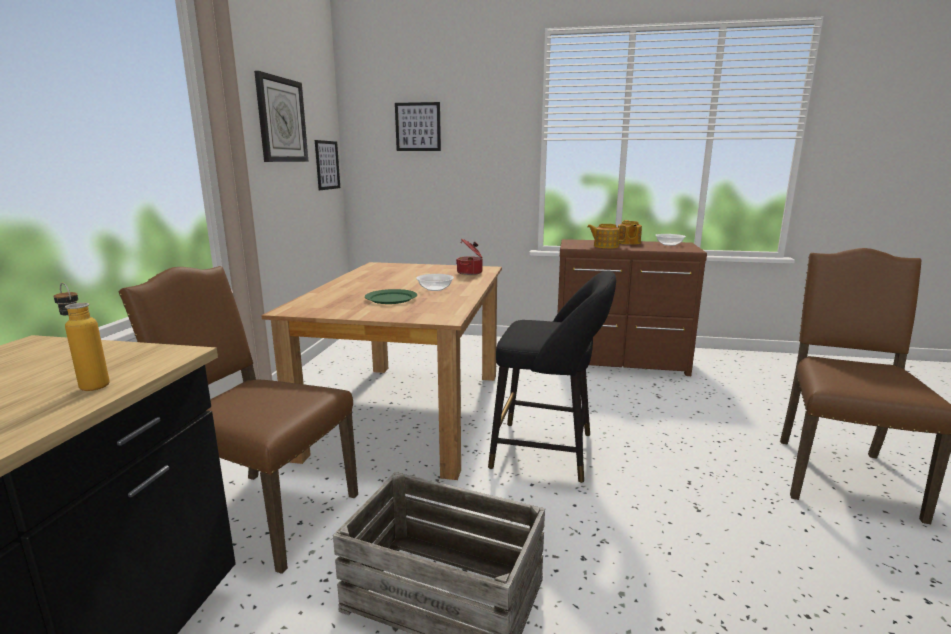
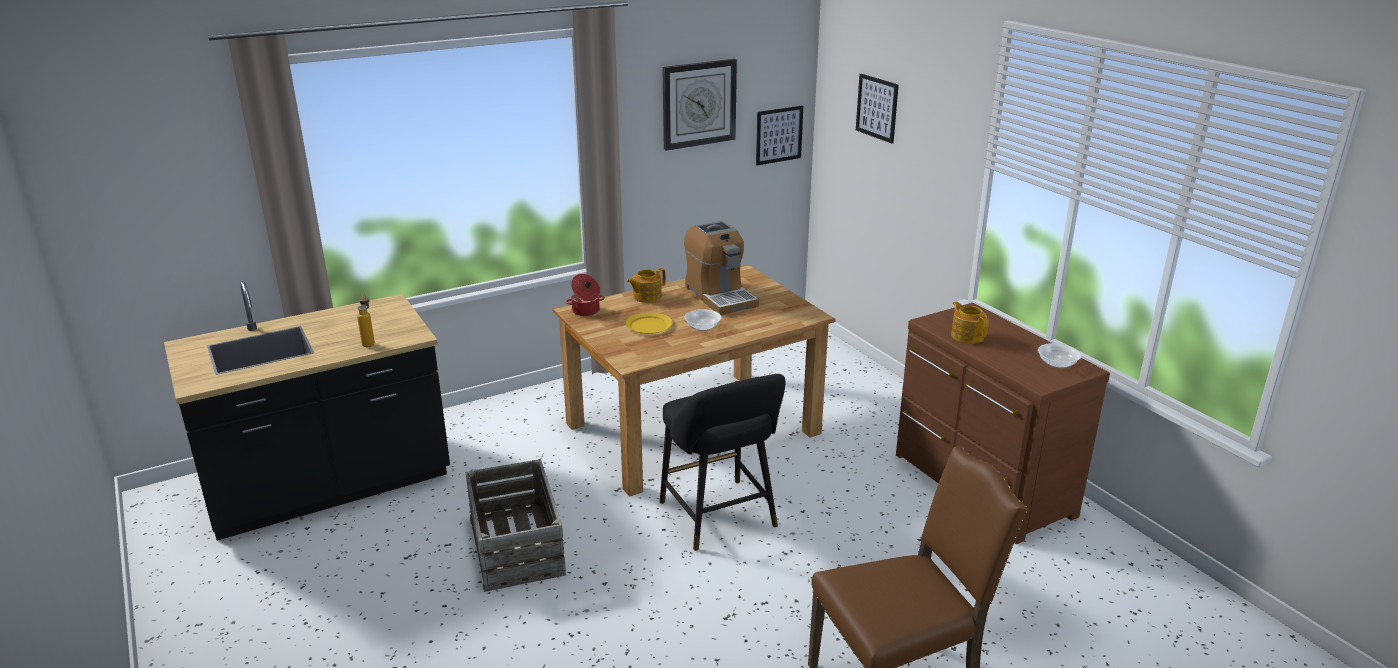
camera: 50 degrees right, 10 degrees up
(265, 514) = (512, 450): brown chair -> none
(391, 299) = (649, 326): green plate -> yellow plate
(397, 275) = (720, 296): none -> coffee machine
(470, 272) = (783, 316): cooking pot -> cooking pot (586, 311)
(628, 243) = (1019, 340): teapot -> teapot (646, 297)

